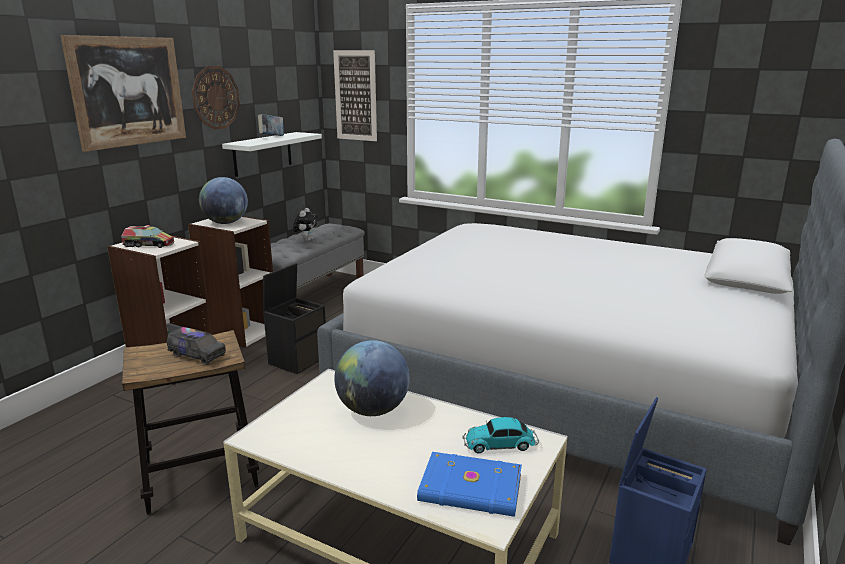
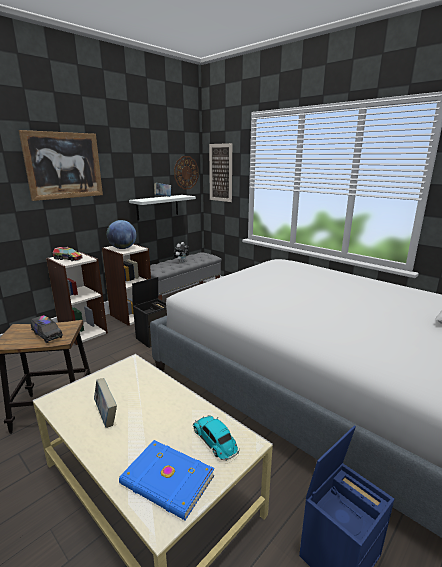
camera: 15 degrees right, 0 degrees up
(215, 97) = (125, 171): wall clock -> wall clock (186, 172)
(345, 441) = (106, 415): none -> book
(373, 410) = (142, 392): globe -> none
(501, 444) = (215, 441): toy car -> toy car turned 45 degrees clockwise

